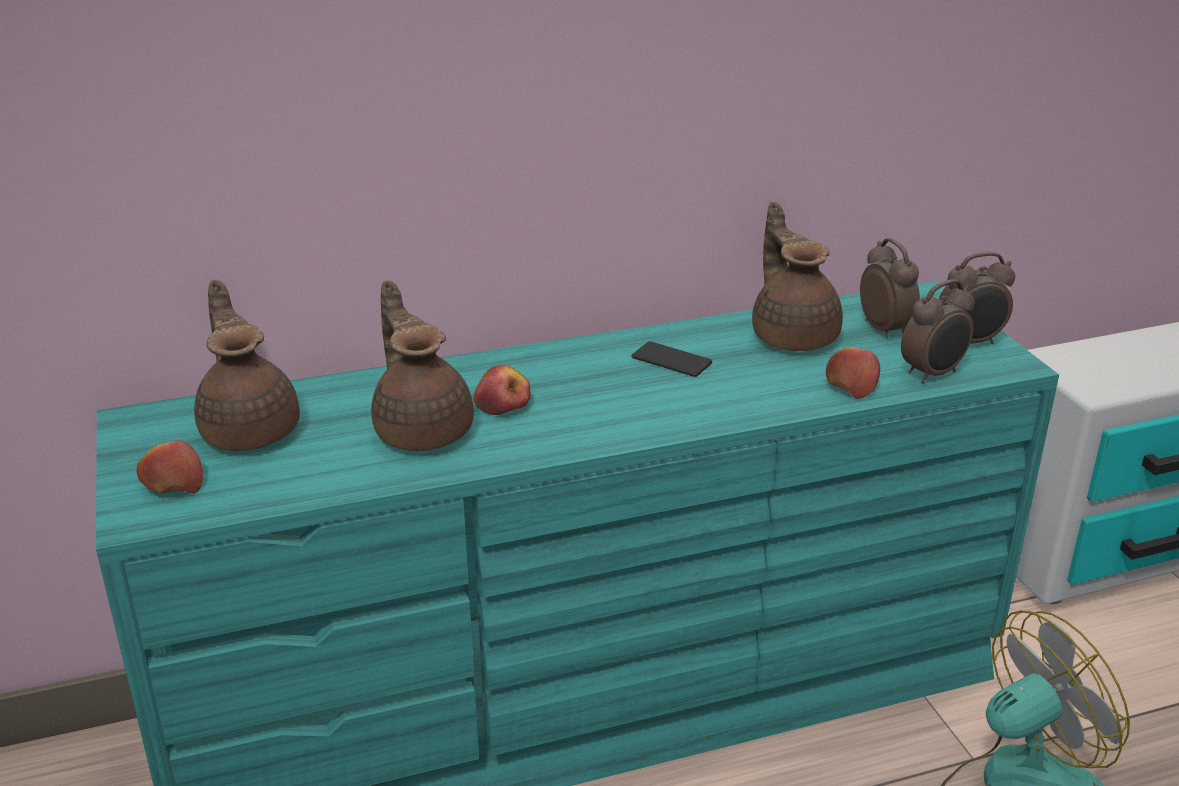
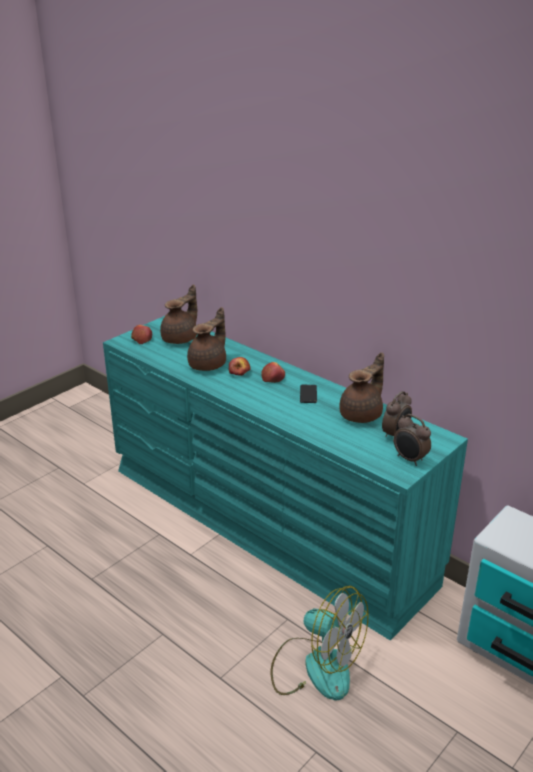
camera: 60 degrees right, 0 degrees up
(851, 384) = (334, 437): apple -> apple (273, 378)
(933, 374) = (366, 455): alarm clock -> none

